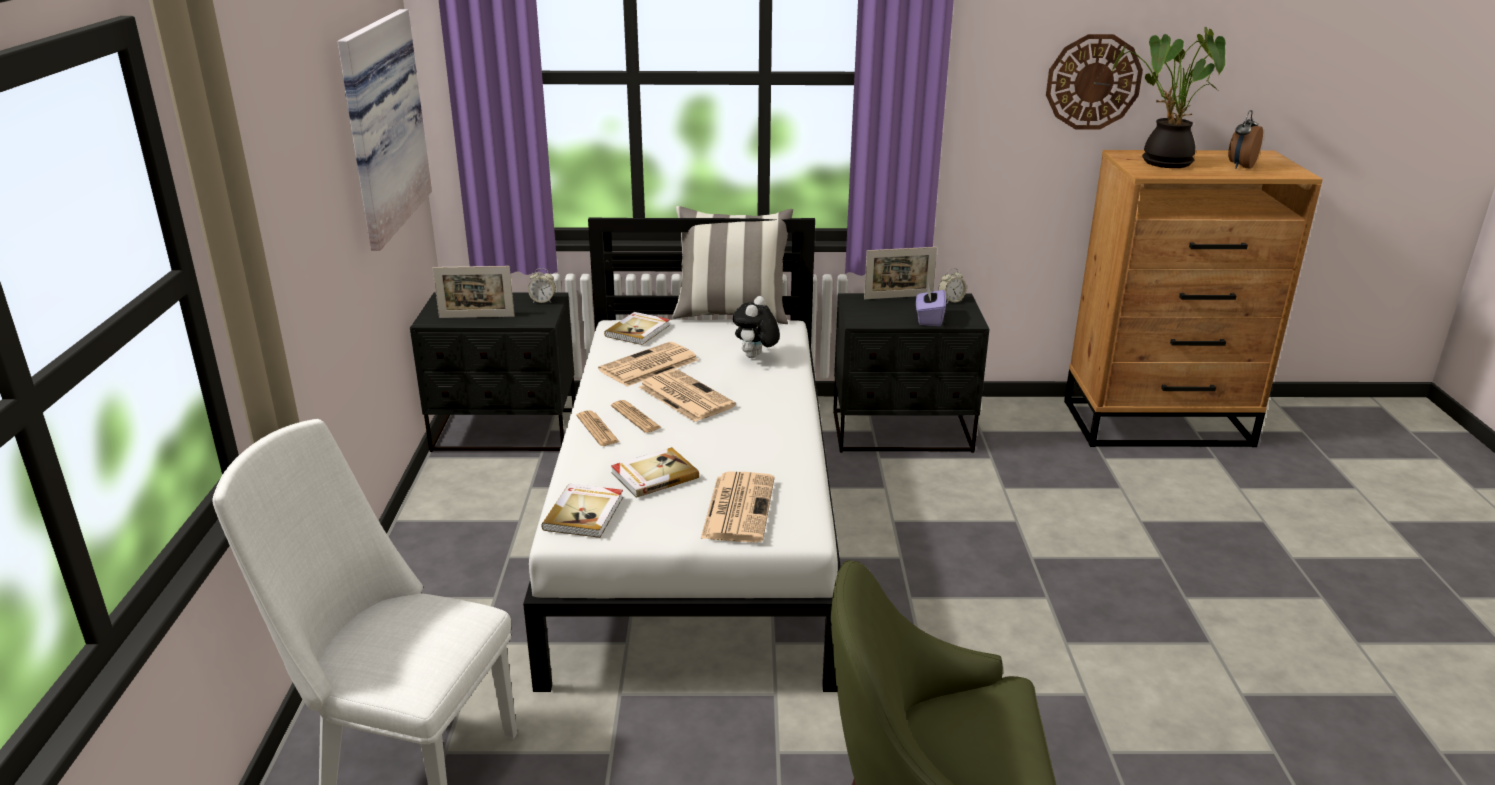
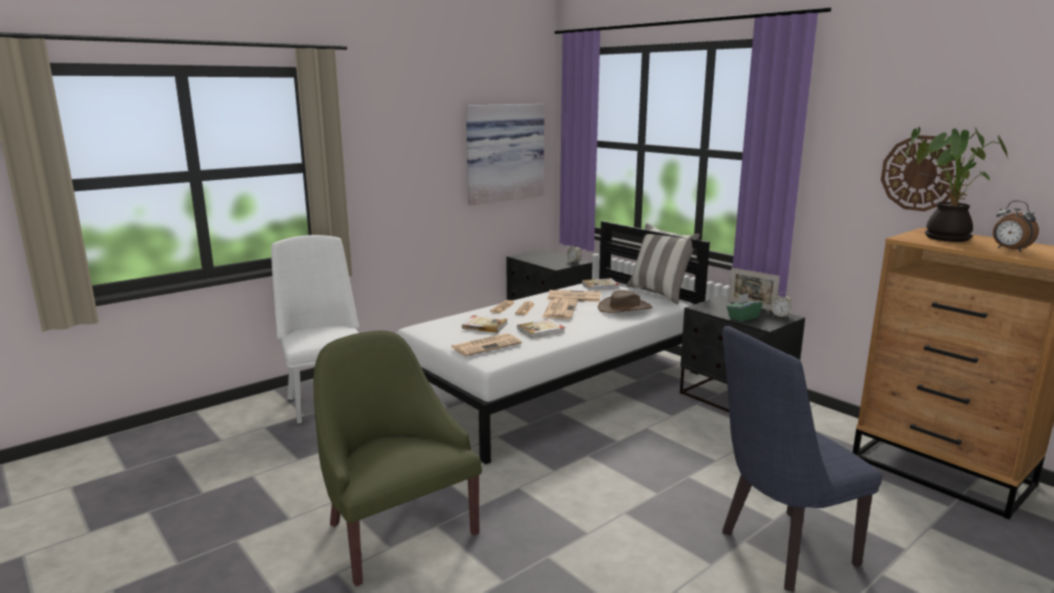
camera: 50 degrees right, 10 degrees down
(476, 317) = (536, 259): picture frame -> none
(585, 513) = (435, 325): book -> book (541, 330)
(755, 357) = (625, 308): plush toy -> brown hat
(929, 319) = (743, 318): purple tissue box -> green tissue box
(1219, 588) = (780, 551): none -> blue chair
(1240, 166) = (1009, 249): alarm clock -> alarm clock turned 120 degrees counterclockwise

